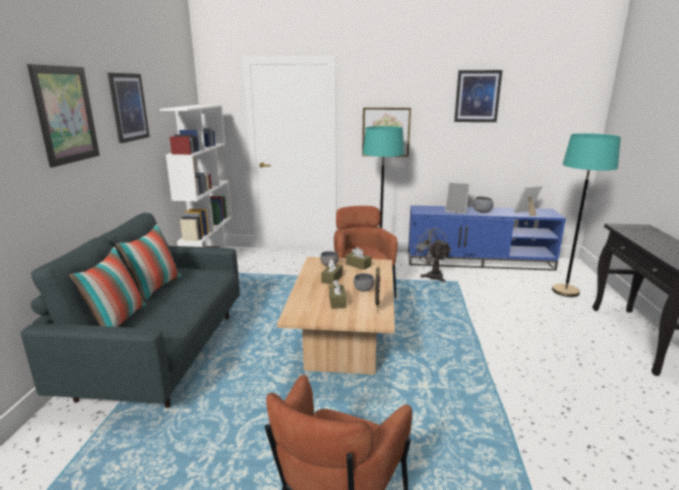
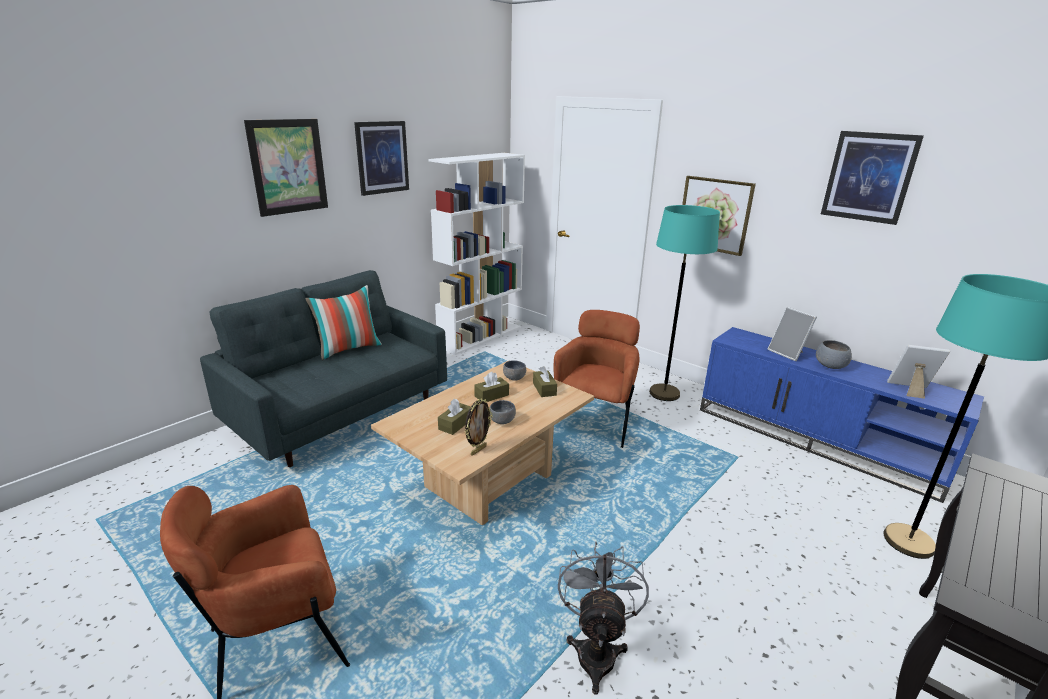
camera: 35 degrees right, 5 degrees up
(117, 321) = (283, 372): pillow -> none
(432, 275) = (712, 435): grey fan -> grey fan (596, 650)

